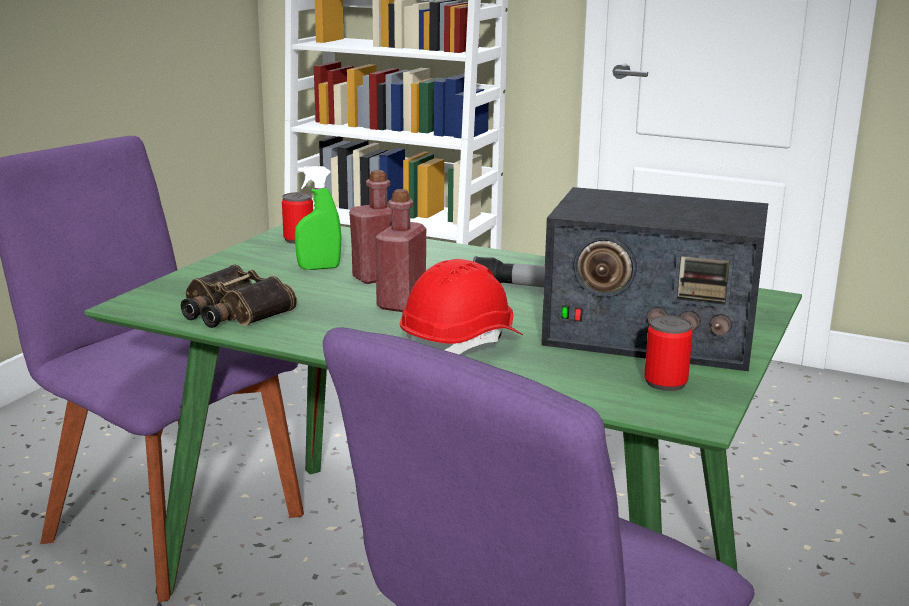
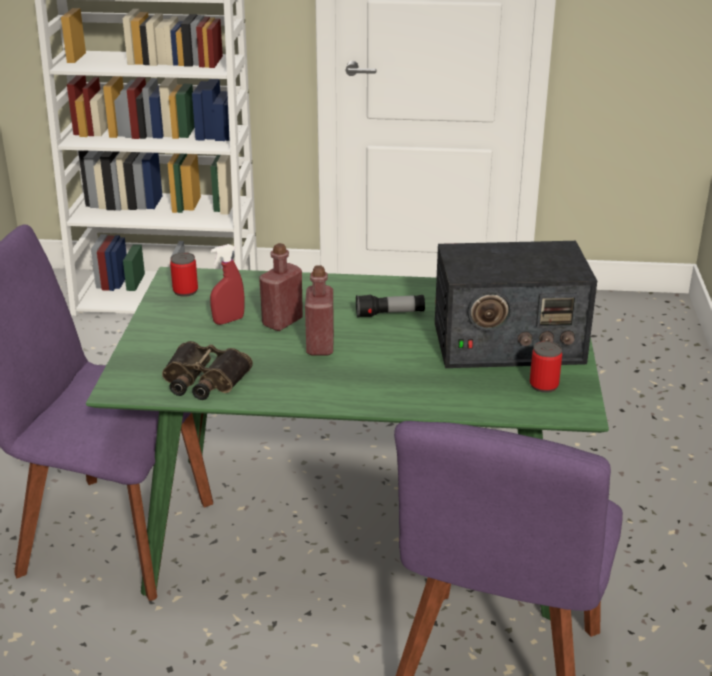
camera: 20 degrees left, 10 degrees up
(319, 268) = (228, 320): green spray bottle -> red spray bottle
(462, 345) = (393, 379): red hard hat -> none

